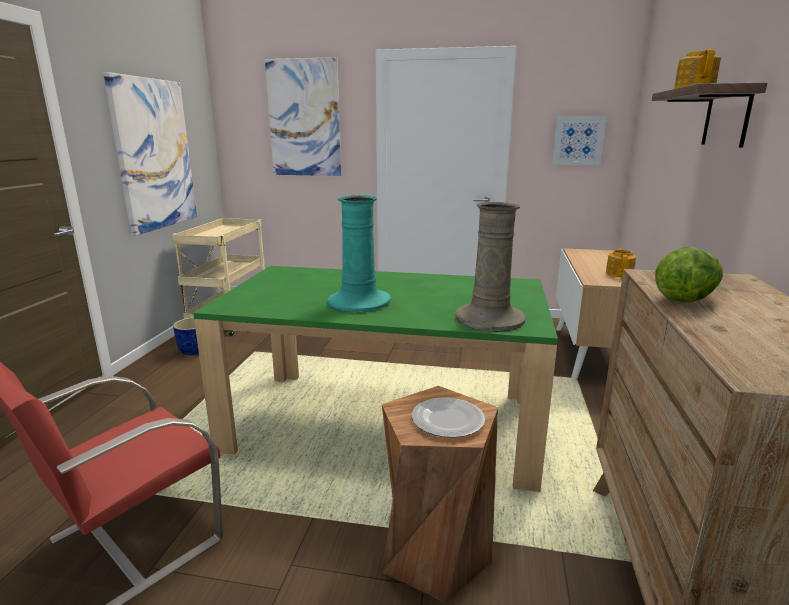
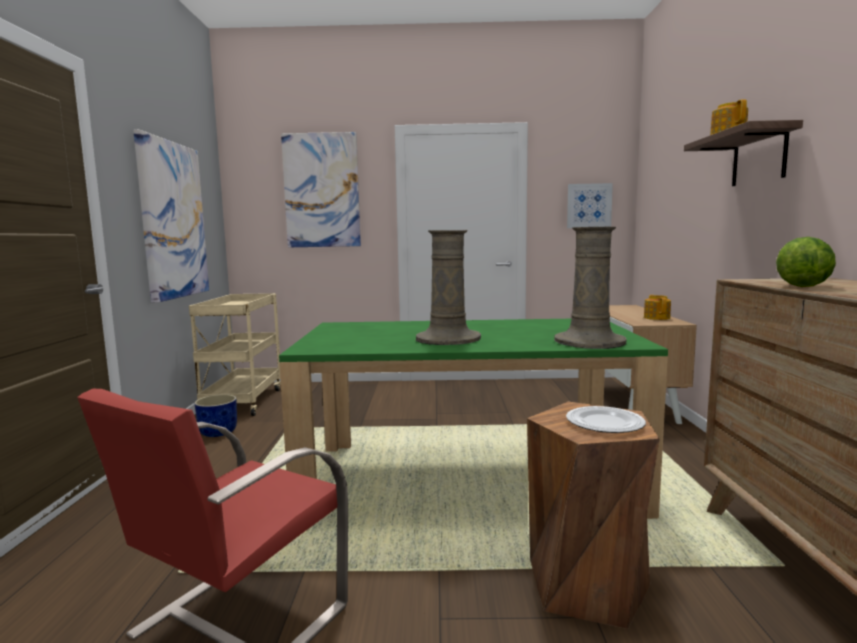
camera: 10 degrees left, 10 degrees down
(358, 301) = (447, 339): turquoise vase -> beige vase

